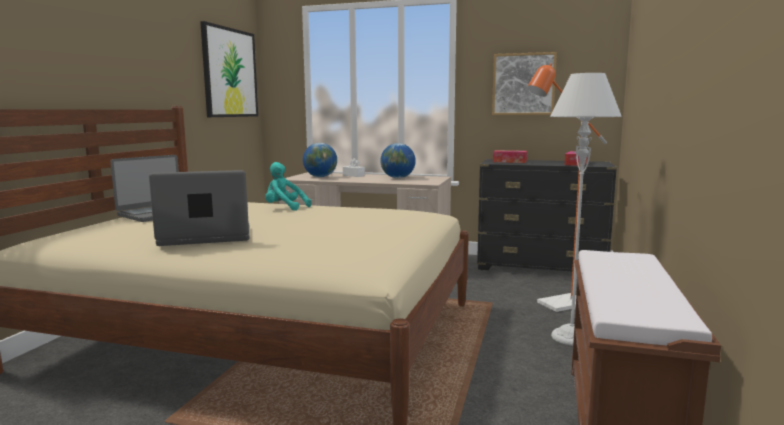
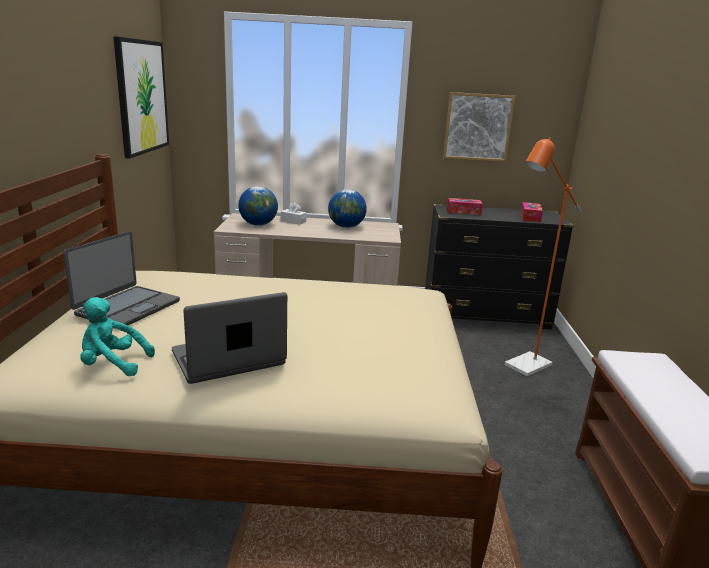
camera: 15 degrees left, 10 degrees up
(284, 208) = (264, 290): turquoise plush toy -> turquoise plush toy (113, 364)
(571, 337) = (555, 409): grey floor lamp -> none

